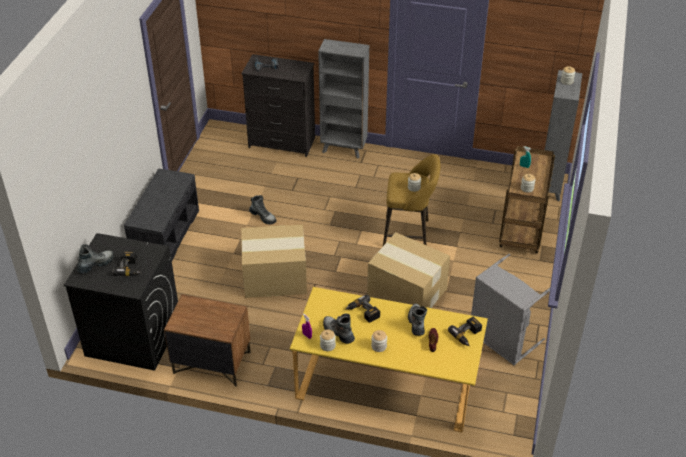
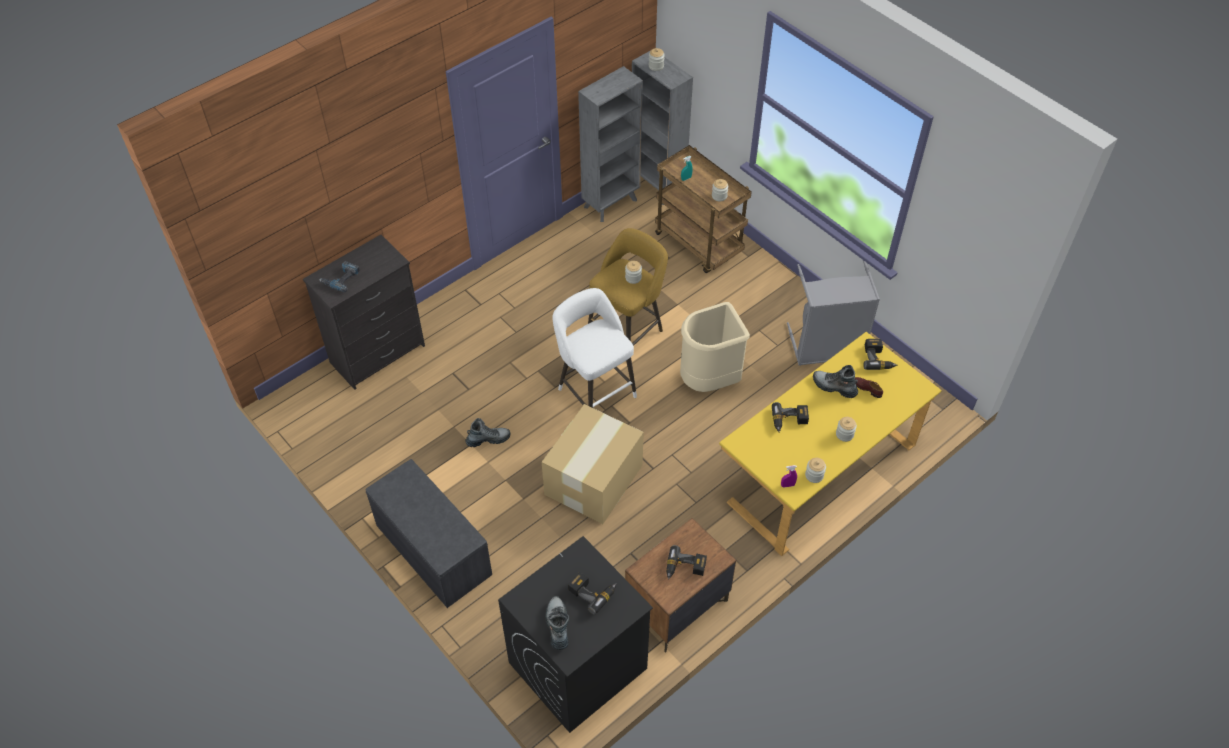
camera: 55 degrees left, 10 degrees up
(204, 321) = (685, 569): none -> power drill
(338, 333) = (802, 457): boot -> none
(344, 149) = (444, 306): grey bookcase -> grey bookcase (611, 203)
(344, 243) = (594, 390): none -> white stool
(407, 293) = (709, 381): cardboard box -> beige trash can

